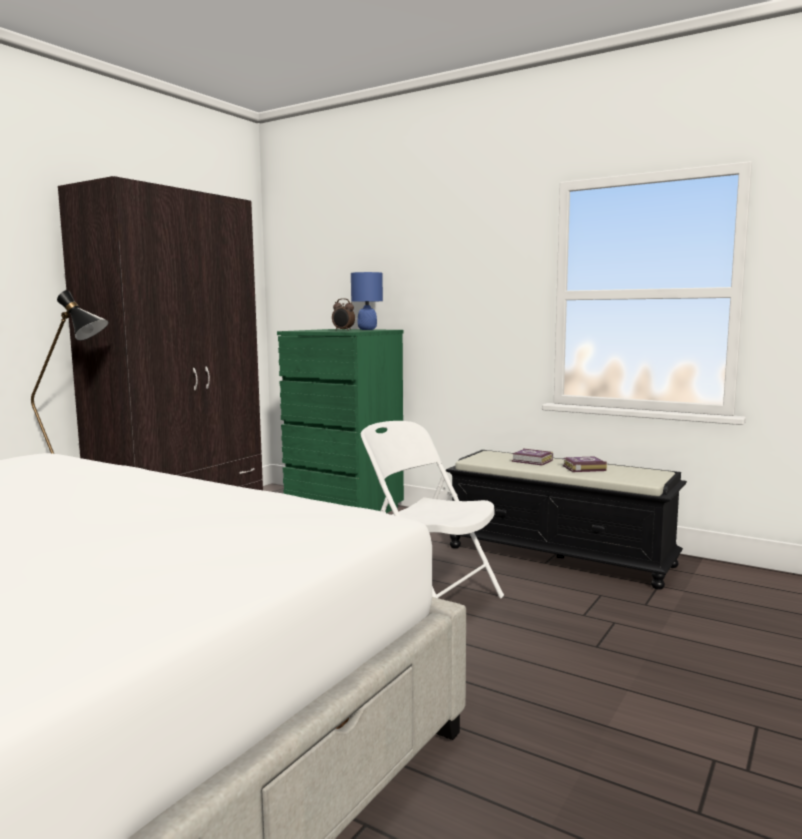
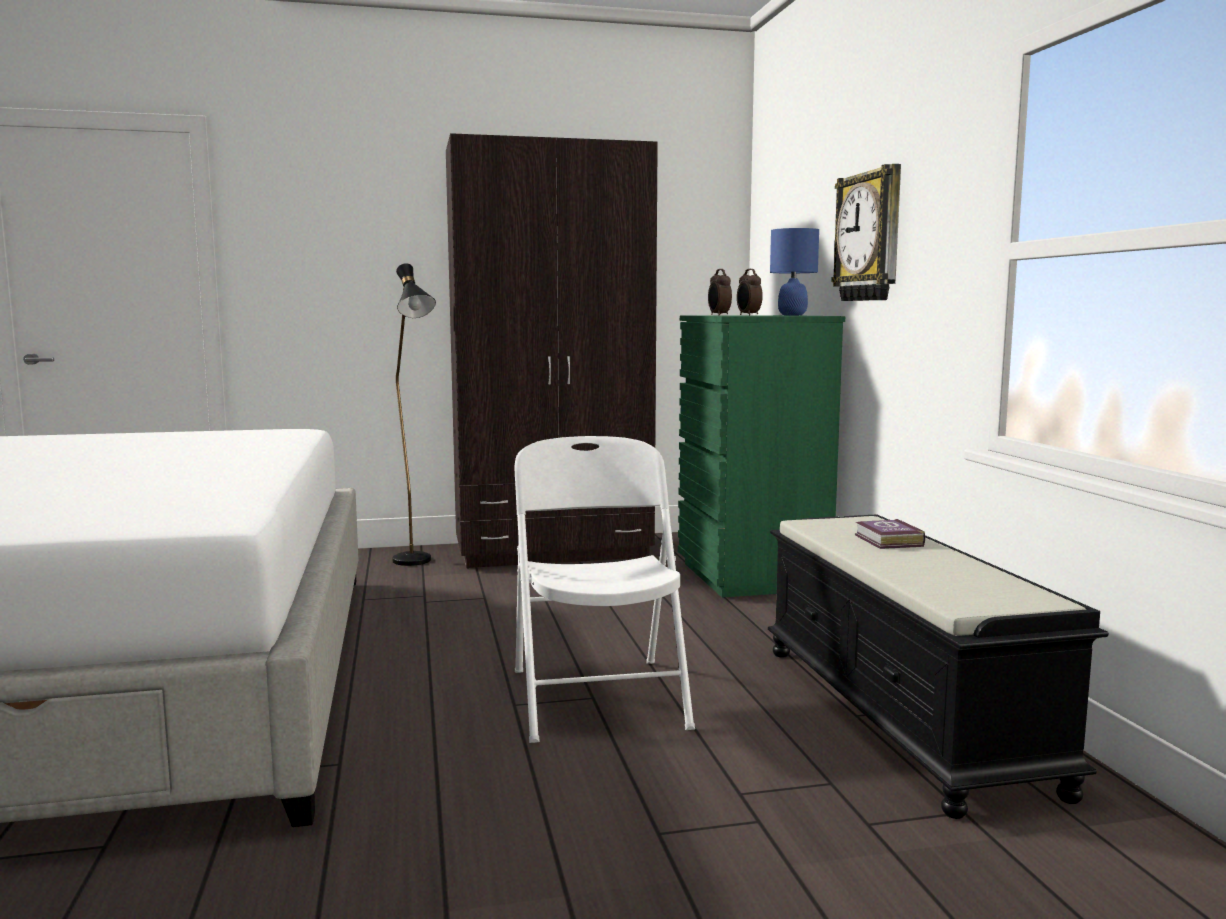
camera: 45 degrees right, 0 degrees up
(327, 331) = (718, 315): none -> alarm clock
(426, 280) = (870, 237): none -> wall clock
(582, 468) = (929, 565): book -> none

